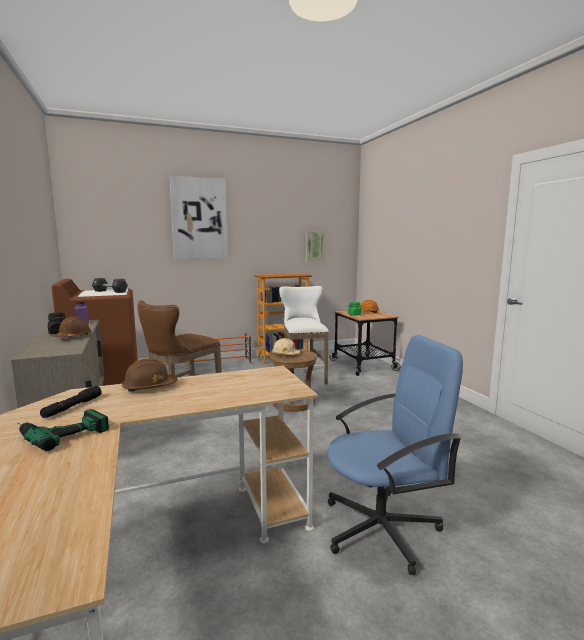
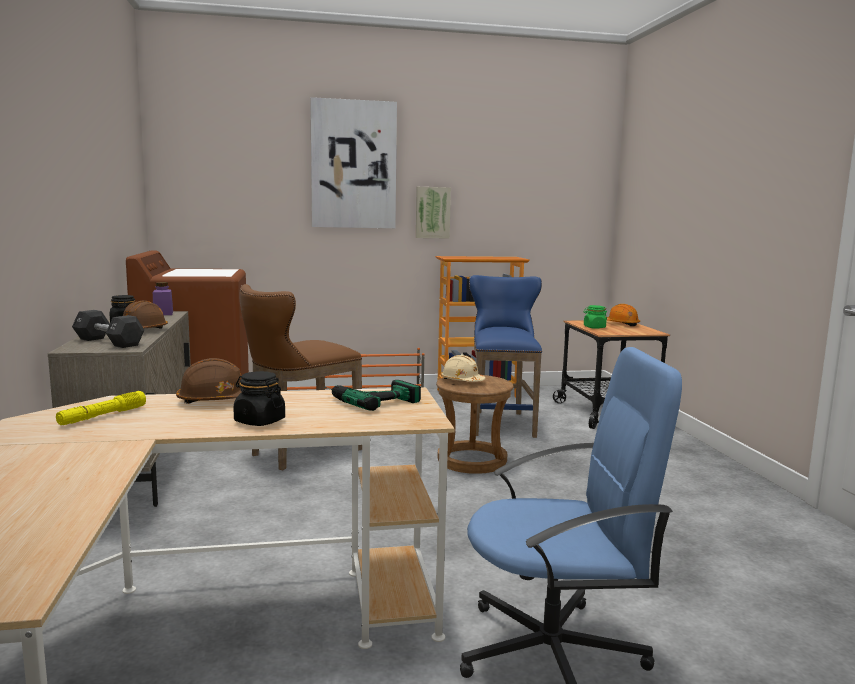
camera: 10 degrees right, 0 degrees up
(59, 431) = (73, 442): power drill -> power drill (369, 399)
(72, 407) = (103, 416): black flashlight -> yellow flashlight
(110, 291) = (211, 272): black dumbbell -> black dumbbell (108, 342)
(188, 401) = (259, 421): none -> black jar
(303, 376) = (501, 422): white stool -> blue stool
(315, 246) = (540, 213): picture -> picture (432, 212)

